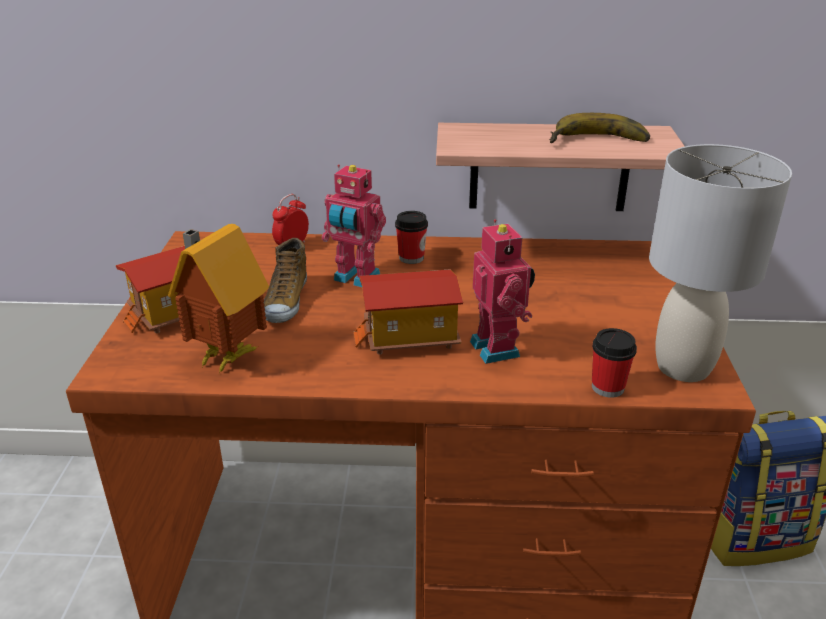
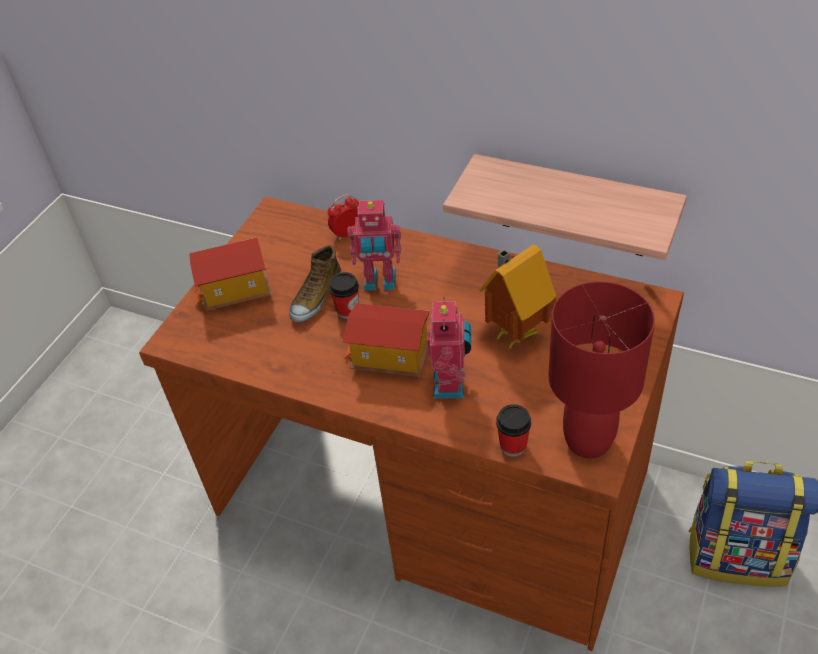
camera: 25 degrees right, 15 degrees up
(225, 356) = (250, 345): toy house -> toy house (514, 333)
(355, 278) = (380, 282): toy robot -> toy robot turned 45 degrees counterclockwise
(411, 258) = (437, 267): cup -> cup (348, 310)
(599, 142) = (596, 211): banana -> none
(684, 367) = (589, 441): grey table lamp -> red table lamp

